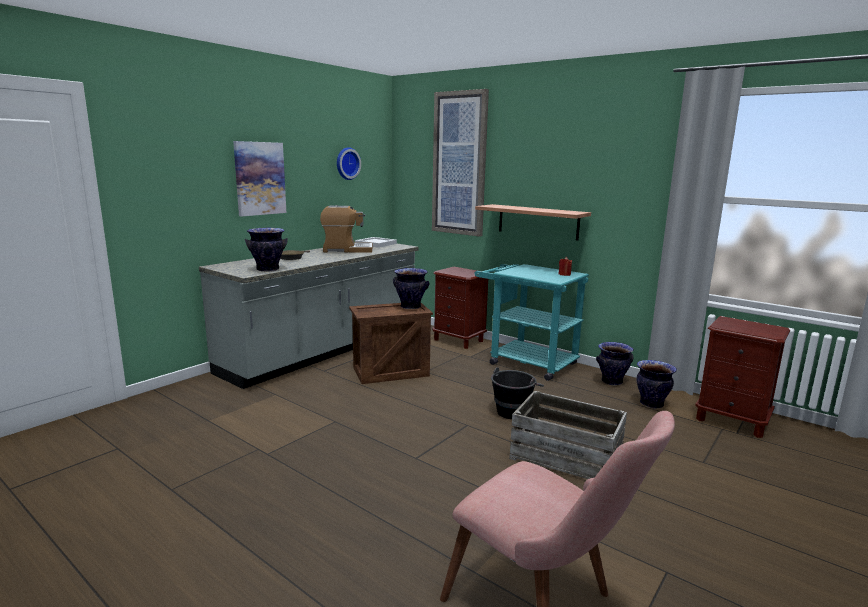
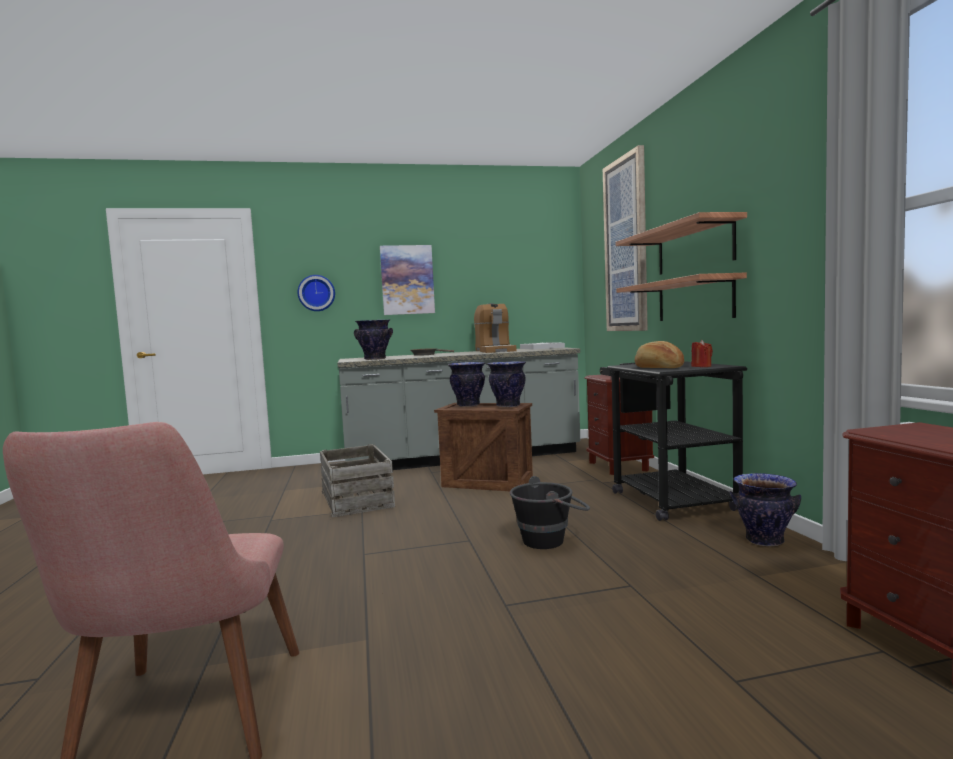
camera: 40 degrees right, 10 degrees down
(346, 163) = (515, 263): wall clock -> wall clock (316, 293)
(347, 250) = (494, 351): coffee machine -> coffee machine turned 45 degrees clockwise
(526, 362) = (666, 498): turquoise cart -> black cart
(541, 184) = (694, 248): none -> shelf
(541, 276) = (658, 367): none -> bread
(566, 456) = (519, 601): crate -> crate (357, 499)
(652, 404) = (787, 581): vase -> vase (468, 405)

